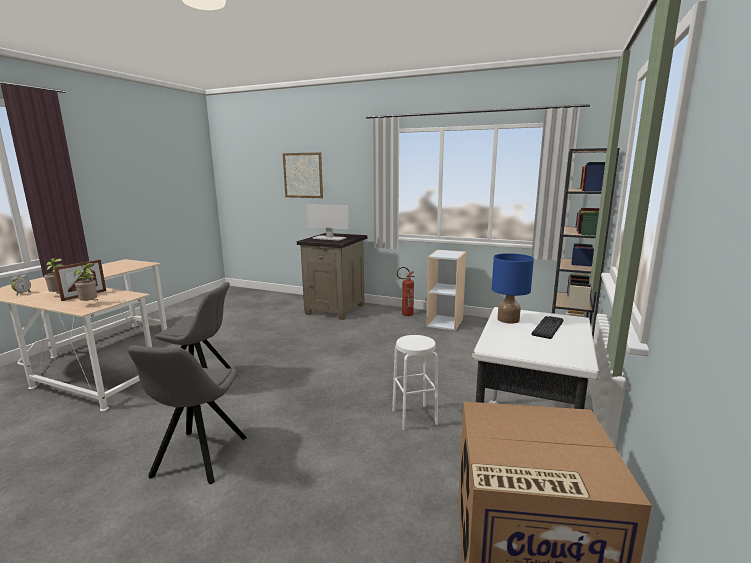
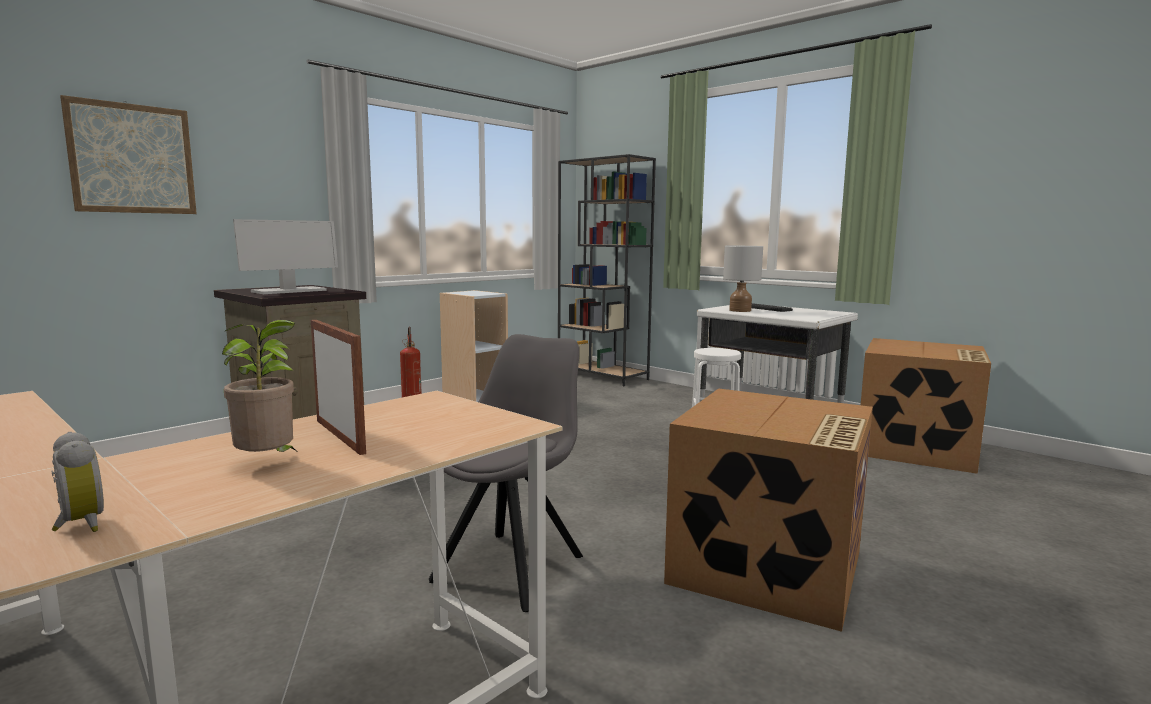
camera: 70 degrees left, 5 degrees down
(90, 304) = (459, 424): potted plant -> none
(199, 456) = (768, 569): grey chair -> cardboard box
(508, 319) = (740, 310): blue table lamp -> grey table lamp

